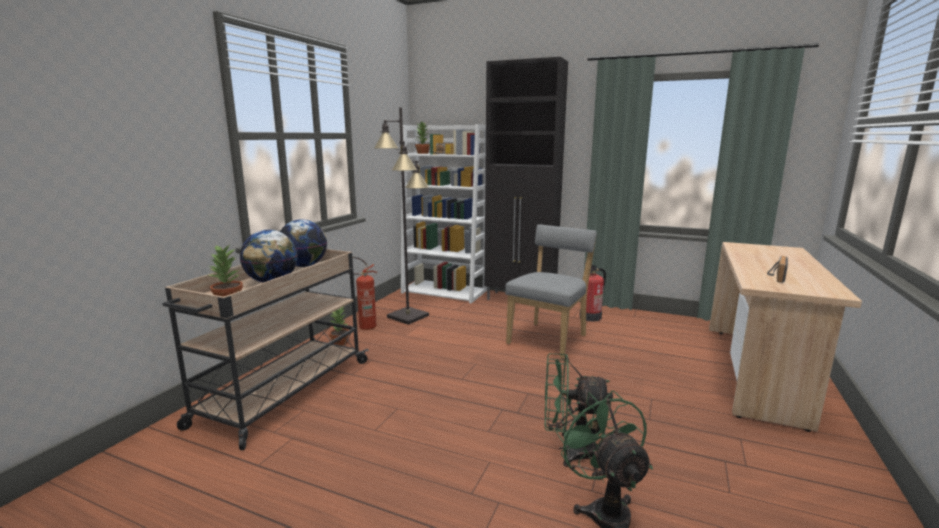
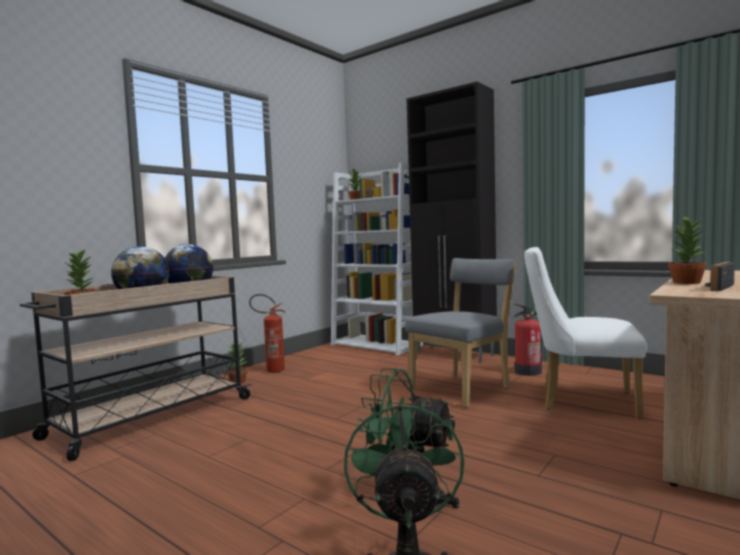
camera: 15 degrees right, 10 degrees down
(408, 316) = (322, 363): black floor lamp -> none
(643, 345) = (580, 400): none -> white chair
(748, 267) = (687, 282): none -> potted plant

